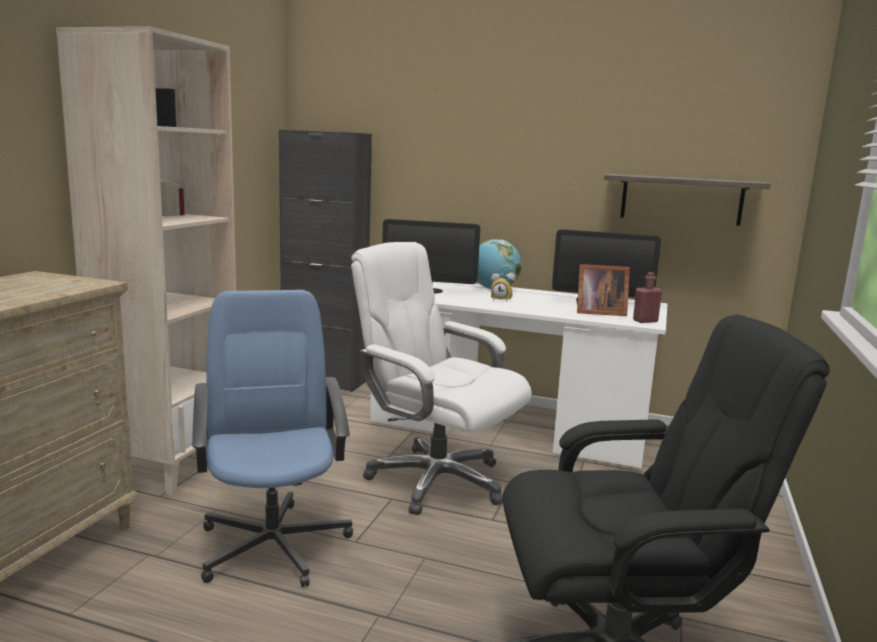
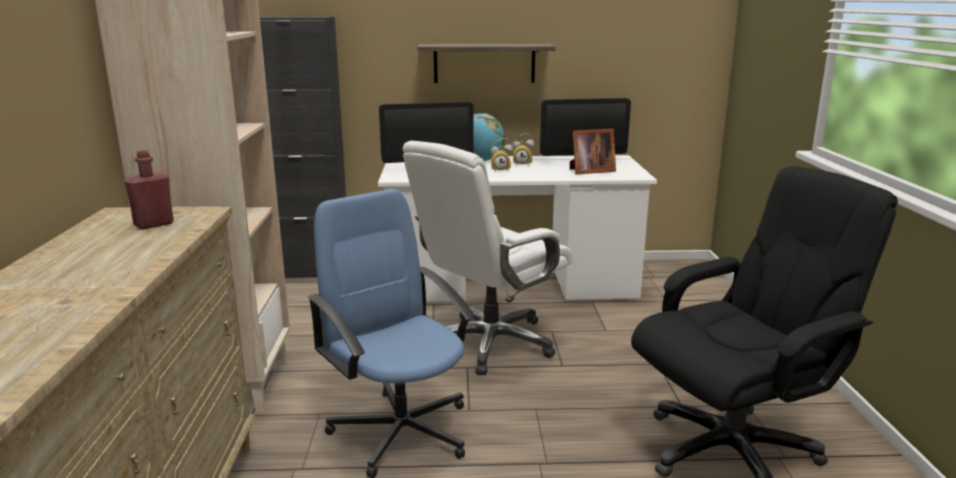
camera: 20 degrees left, 5 degrees up
(435, 480) = (490, 343): white office chair -> white office chair turned 60 degrees counterclockwise
(533, 297) = (523, 164): none -> alarm clock
(645, 321) = (633, 174): red bottle -> red bottle (154, 224)
(681, 199) = (634, 63): shelf -> shelf (484, 63)

